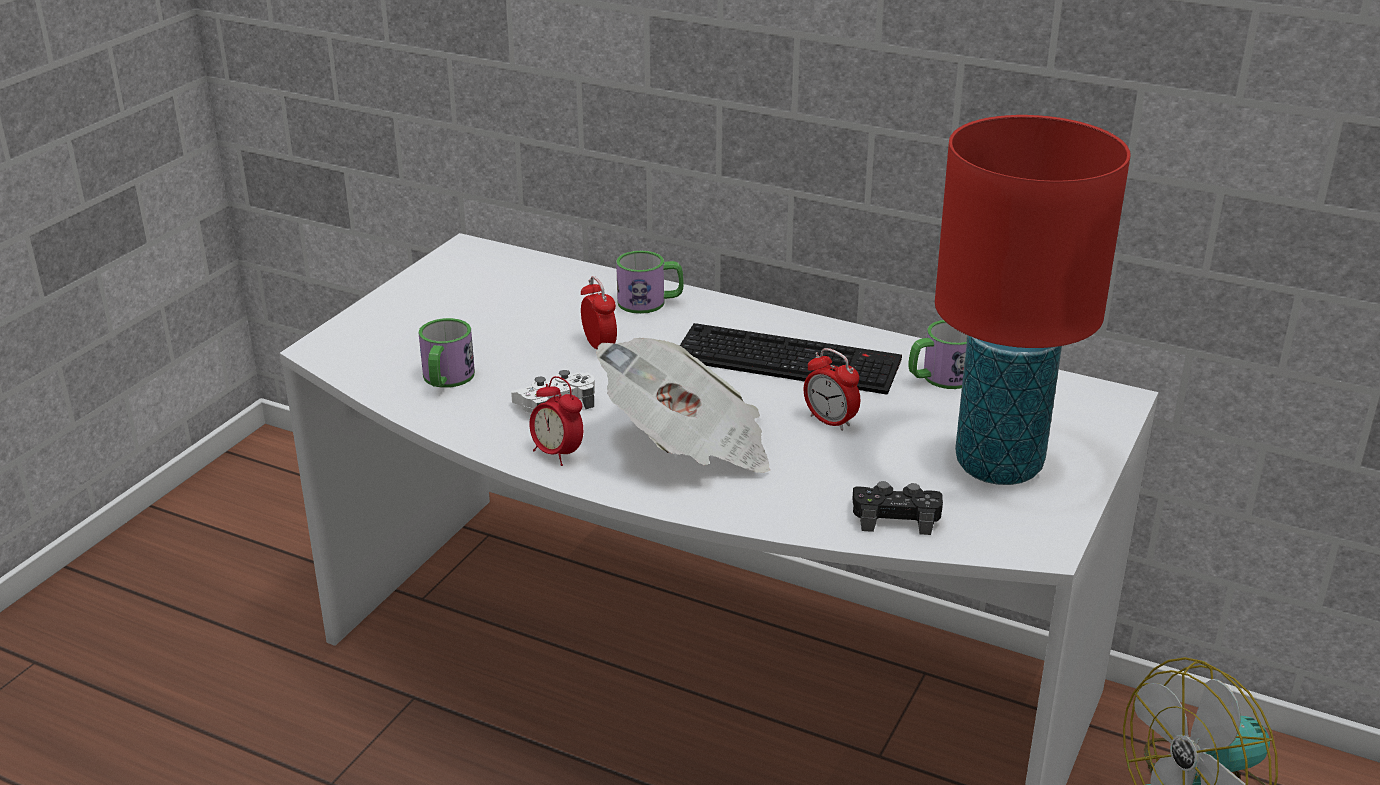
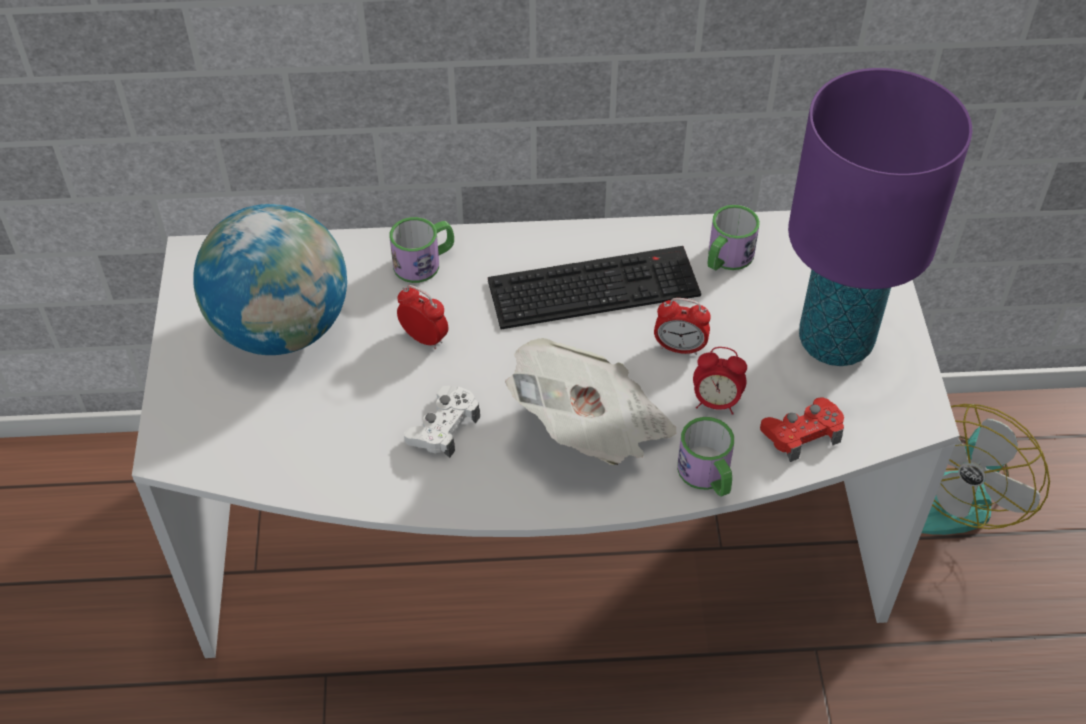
camera: 30 degrees left, 20 degrees up
(446, 379) = (322, 440): mug -> mug (707, 476)
(488, 307) = (282, 329): none -> globe
(557, 454) = (493, 487): alarm clock -> alarm clock (716, 402)
(896, 516) = (802, 433): black game controller -> red game controller
(999, 465) = (835, 342): red table lamp -> purple table lamp

